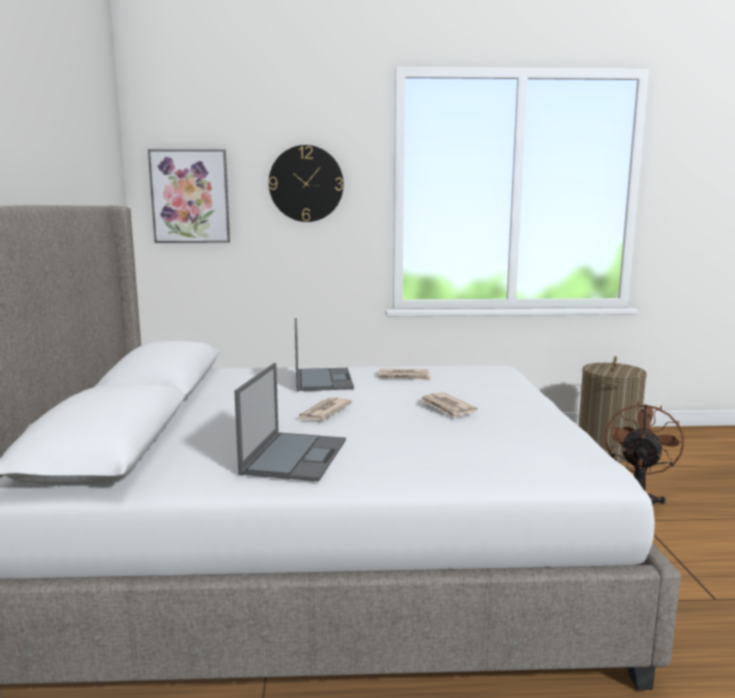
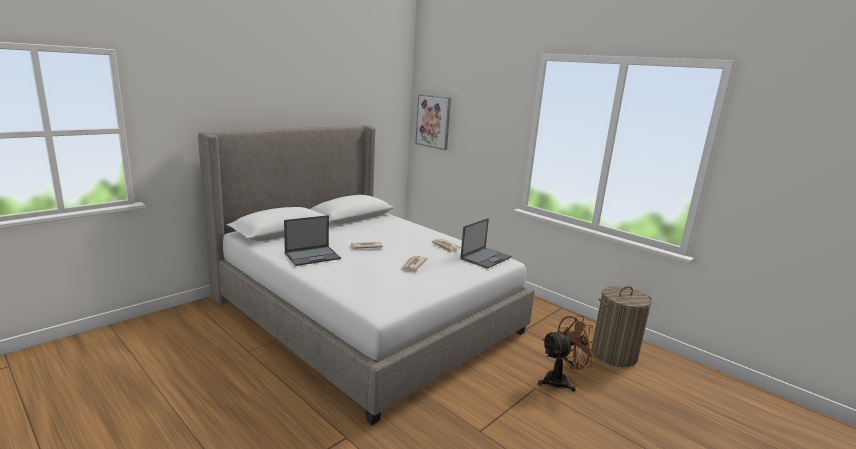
camera: 45 degrees right, 5 degrees up
(306, 184) = (485, 122): wall clock -> none
(322, 379) = (409, 234): laptop -> laptop (486, 258)

